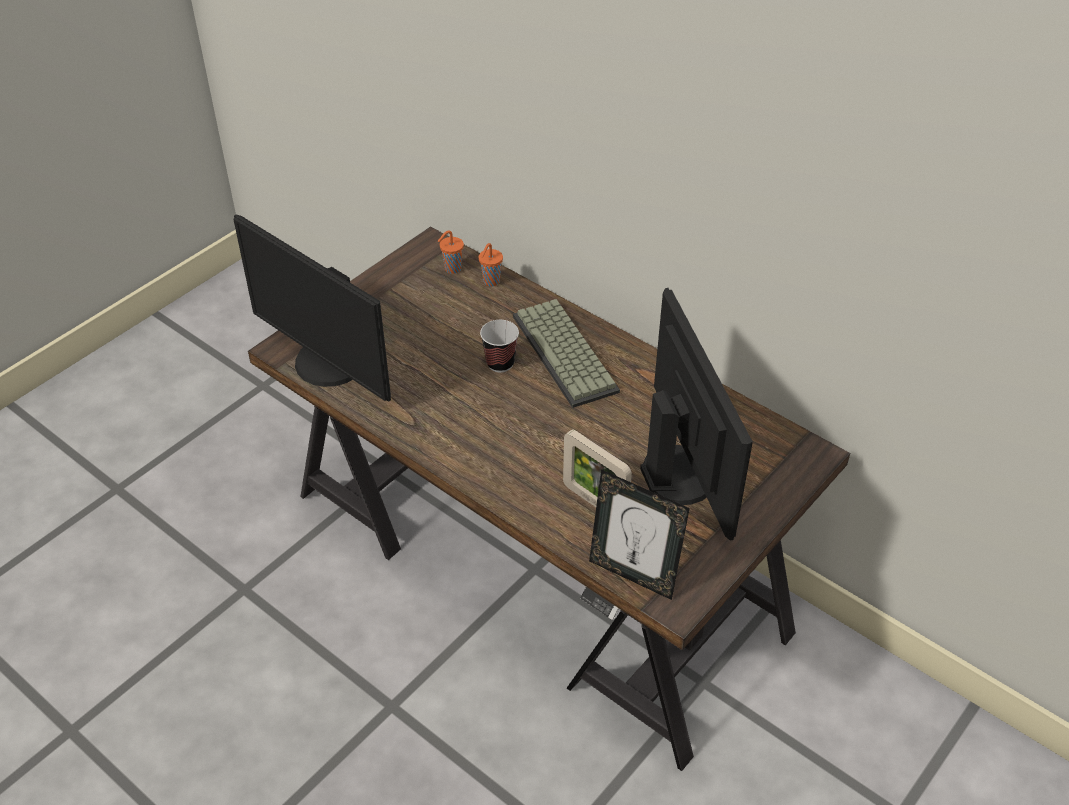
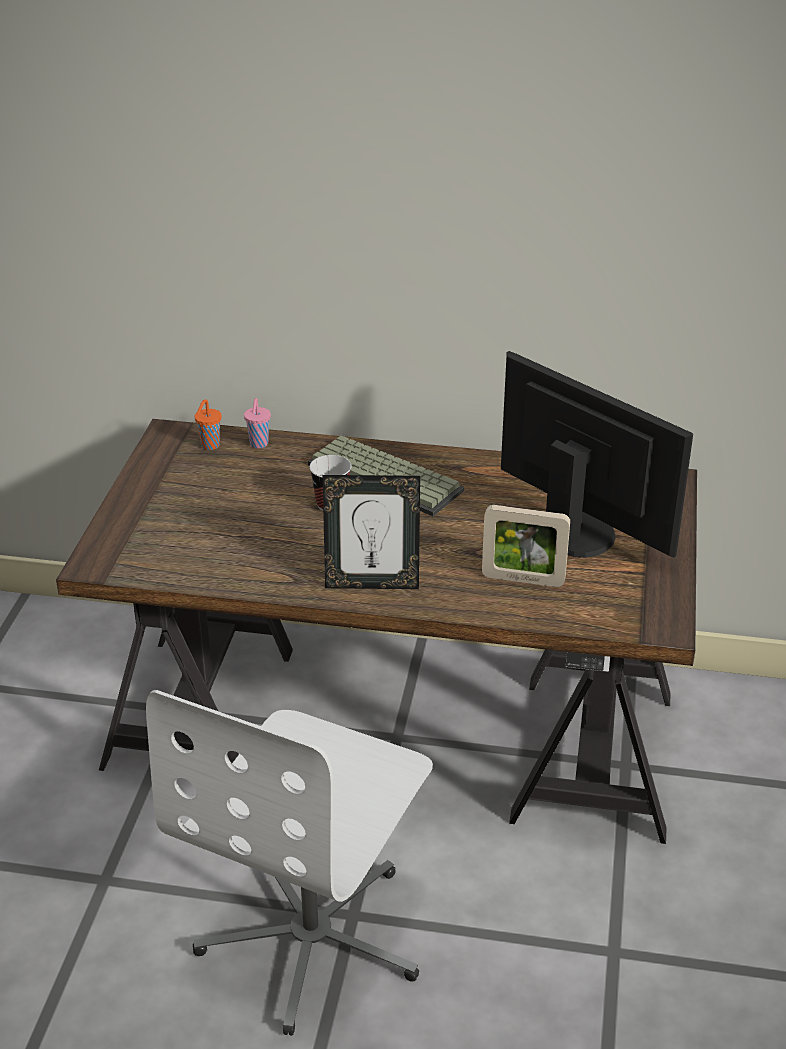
camera: 30 degrees left, 10 degrees down
(328, 364) = (156, 561): monitor -> none
(350, 710) = (313, 937): none -> white office chair
(490, 282) = (258, 444): orange cup -> pink cup
(633, 574) = (608, 620): picture frame -> picture frame (372, 583)

